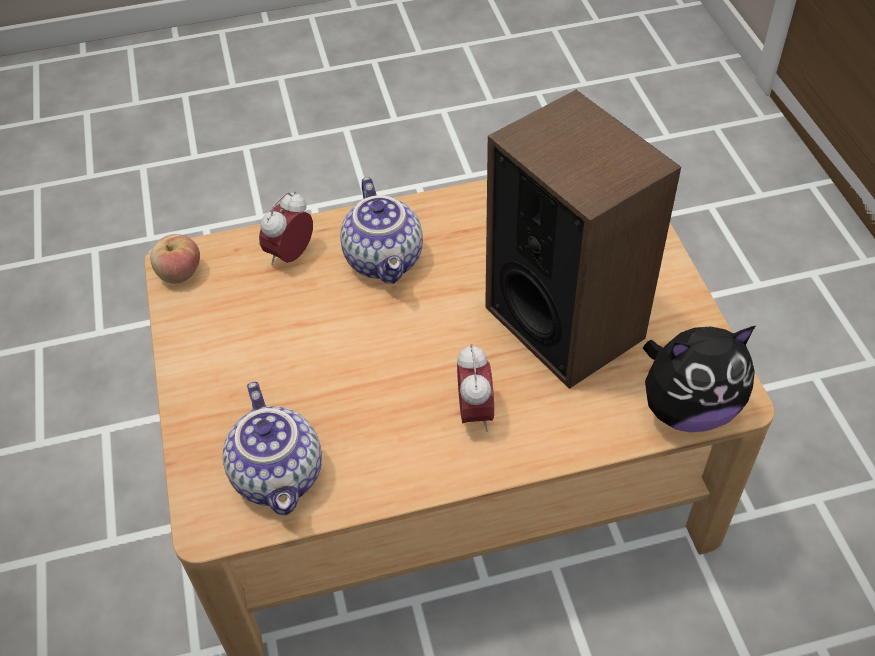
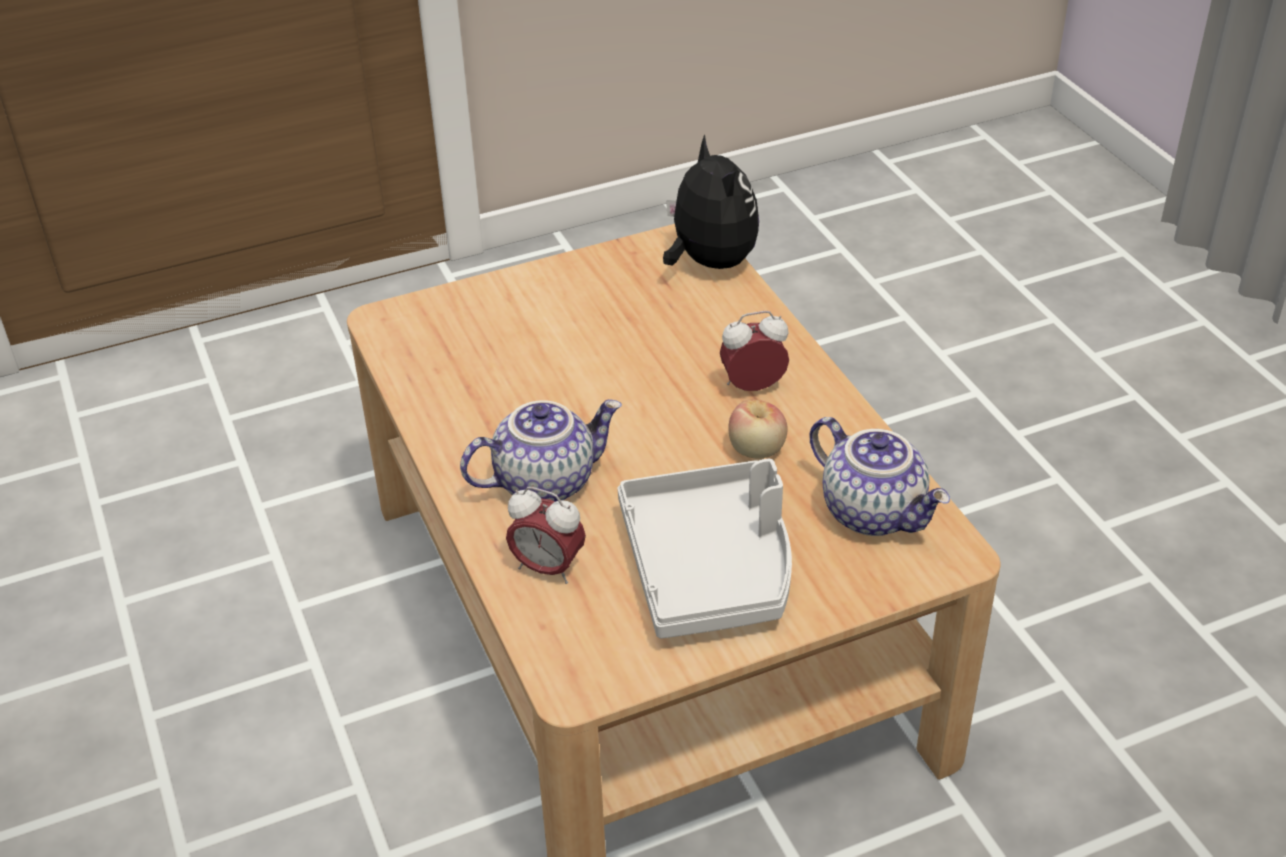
camera: 100 degrees left, 10 degrees down
(179, 273) = (597, 675): apple -> apple (757, 450)
(257, 350) = (710, 567): none -> grey tray
(281, 476) = (875, 512): teapot -> teapot turned 75 degrees clockwise
(564, 322) = (618, 339): speaker -> none

